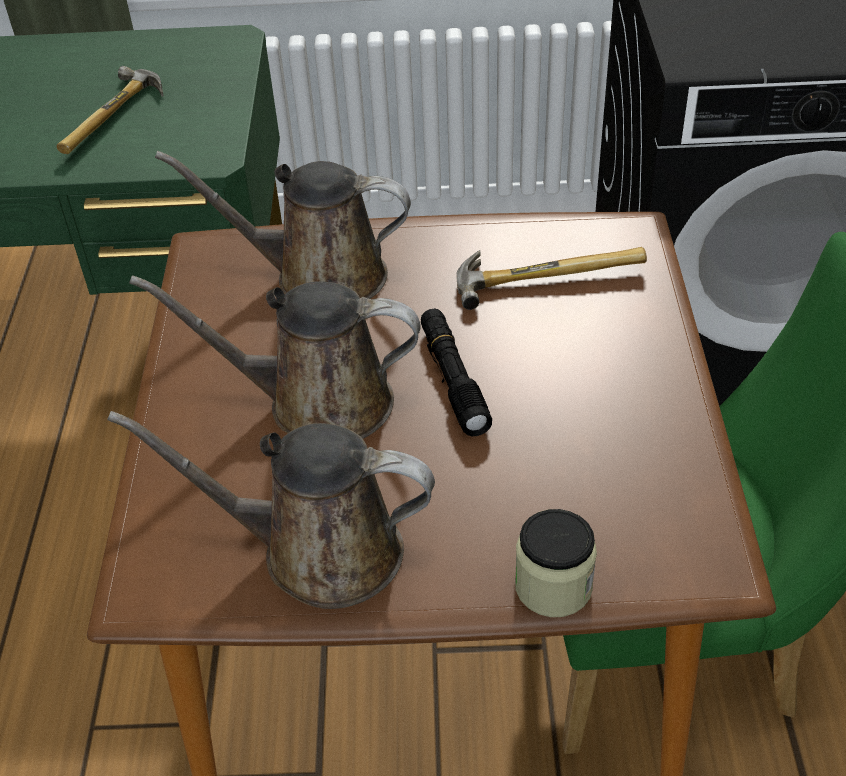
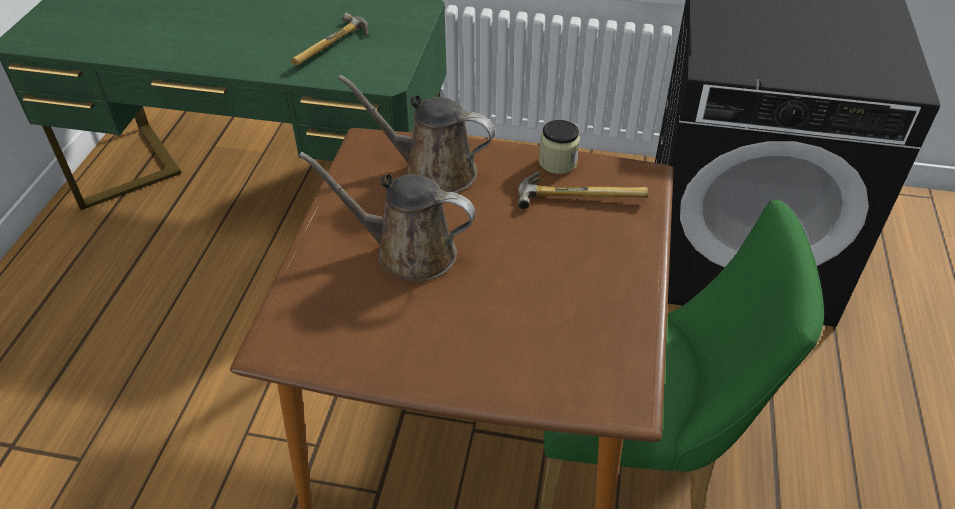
camera: 10 degrees right, 0 degrees up
(317, 550) = (381, 344): brown watering can -> none
(453, 380) = (498, 252): black flashlight -> none
(553, 586) = (521, 395): jar -> jar (558, 162)

